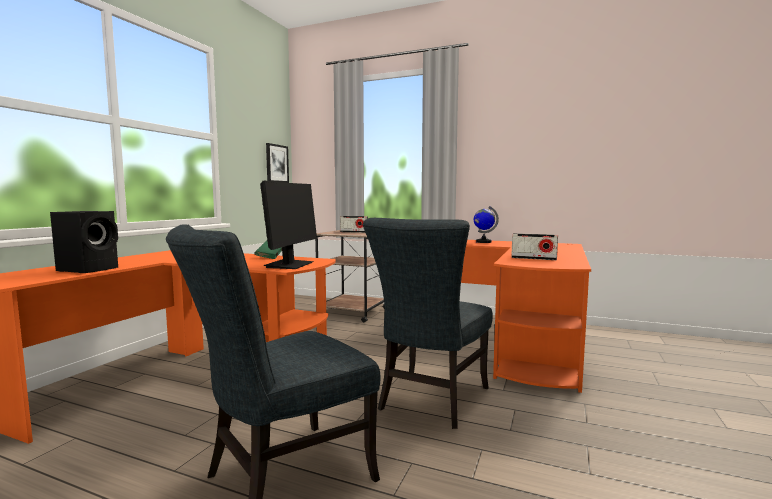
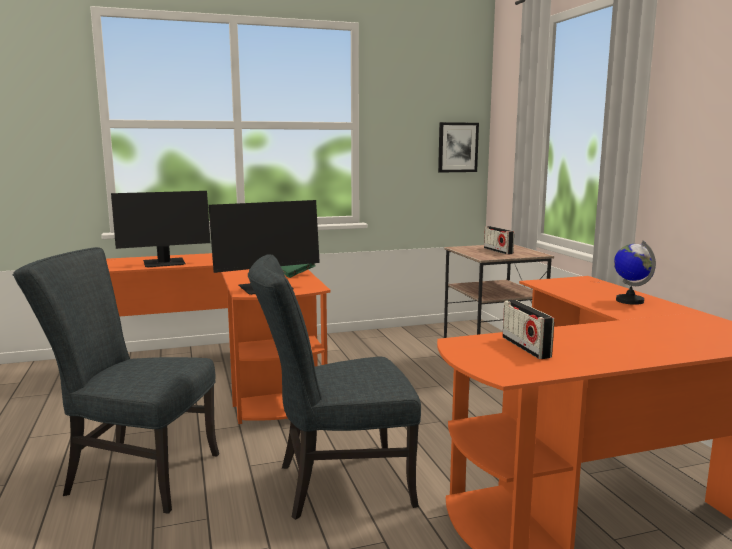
camera: 50 degrees right, 5 degrees up
(90, 269) = (164, 263): black speaker -> monitor

